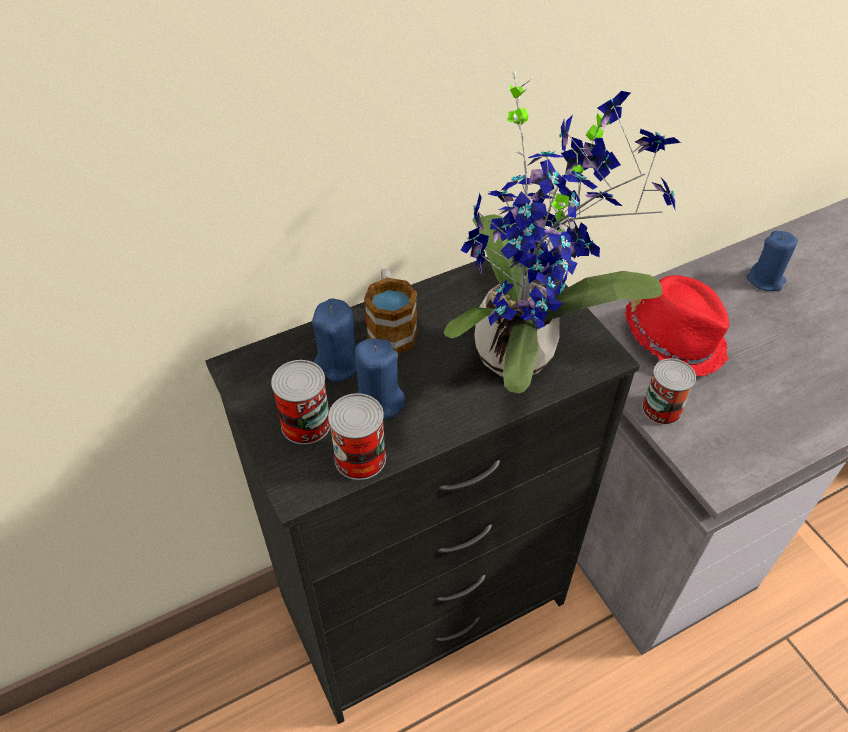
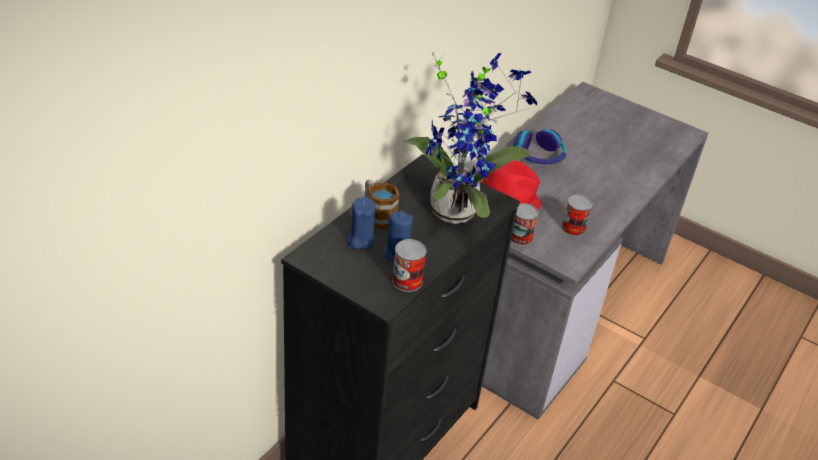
camera: 30 degrees left, 10 degrees down
(306, 424) = (365, 273): can -> can (573, 228)
(765, 280) = (539, 156): blue candle -> headphones

